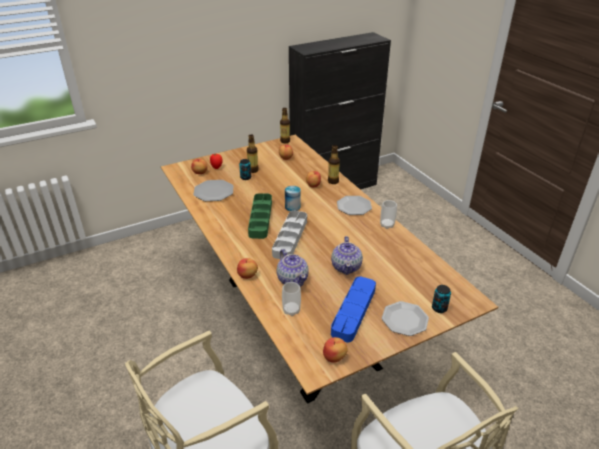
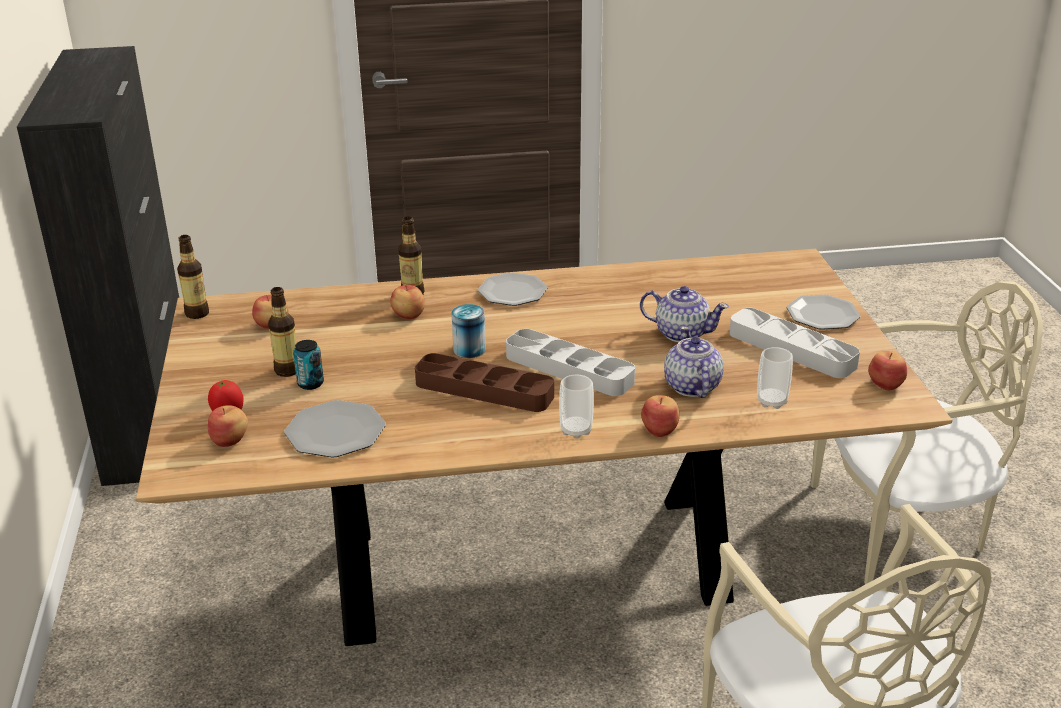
camera: 70 degrees left, 5 degrees down
(260, 218) = (484, 389): green tray -> brown tray
(292, 279) = (691, 387): teapot -> teapot turned 90 degrees counterclockwise
(353, 311) = (792, 349): blue tray -> grey tray
(387, 225) = (587, 276): cup -> cup (576, 430)
(439, 308) = (806, 286): can -> none

